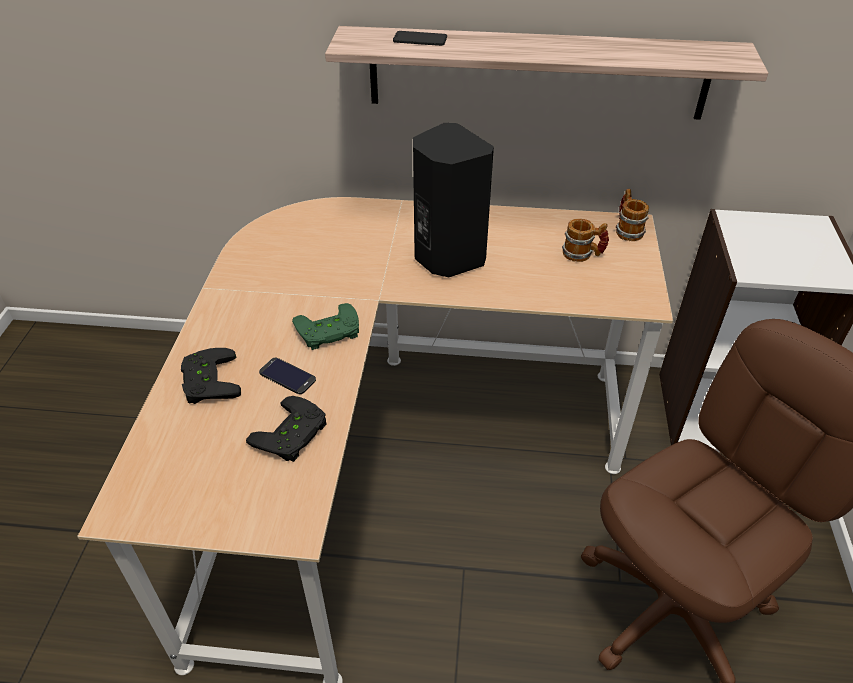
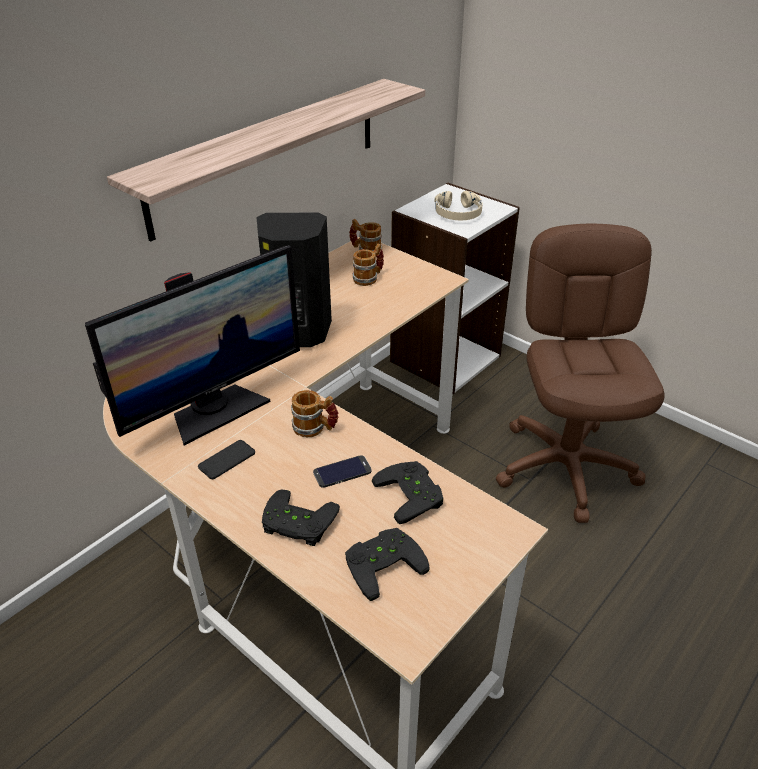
camera: 55 degrees left, 5 degrees down
(196, 454) = (382, 562): none -> black game controller
(303, 268) = (215, 410): none -> monitor
(329, 332) = (315, 428): green game controller -> mug
(420, 39) = (196, 156): phone -> phone (227, 460)
(778, 252) = (458, 213): none -> beige headphones

